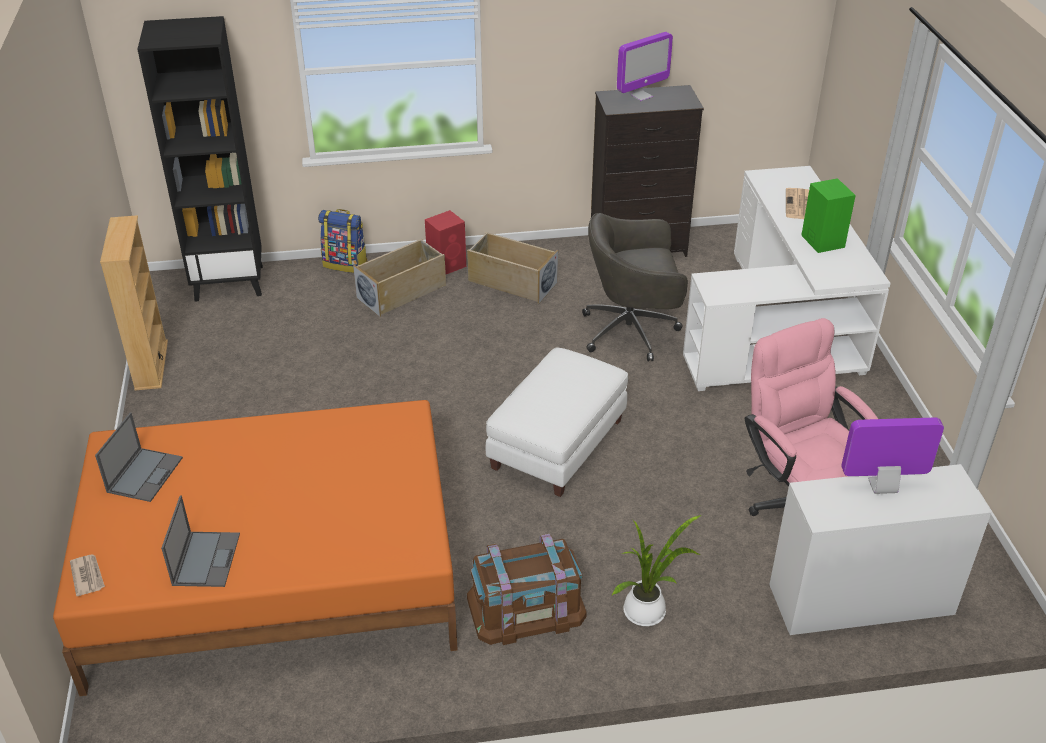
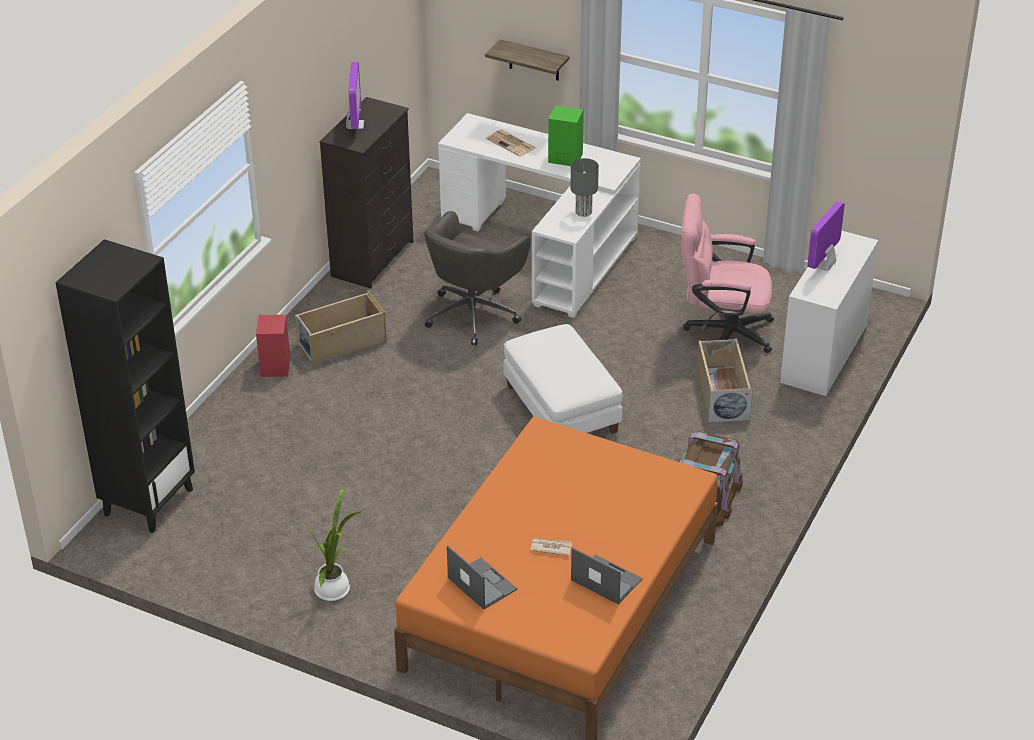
camera: 55 degrees left, 0 degrees up
(87, 576) = (570, 643): newspaper -> newspaper (551, 547)
(151, 365) = (223, 590): beige bookcase -> none
(346, 264) = (203, 422): backpack -> none
(402, 291) = (284, 406): beige storage box -> beige storage box (721, 394)
(648, 612) = (756, 443): potted plant -> potted plant (334, 588)
(760, 289) = (583, 212): none -> grey table lamp
(873, 133) = (534, 60): none -> shelf

